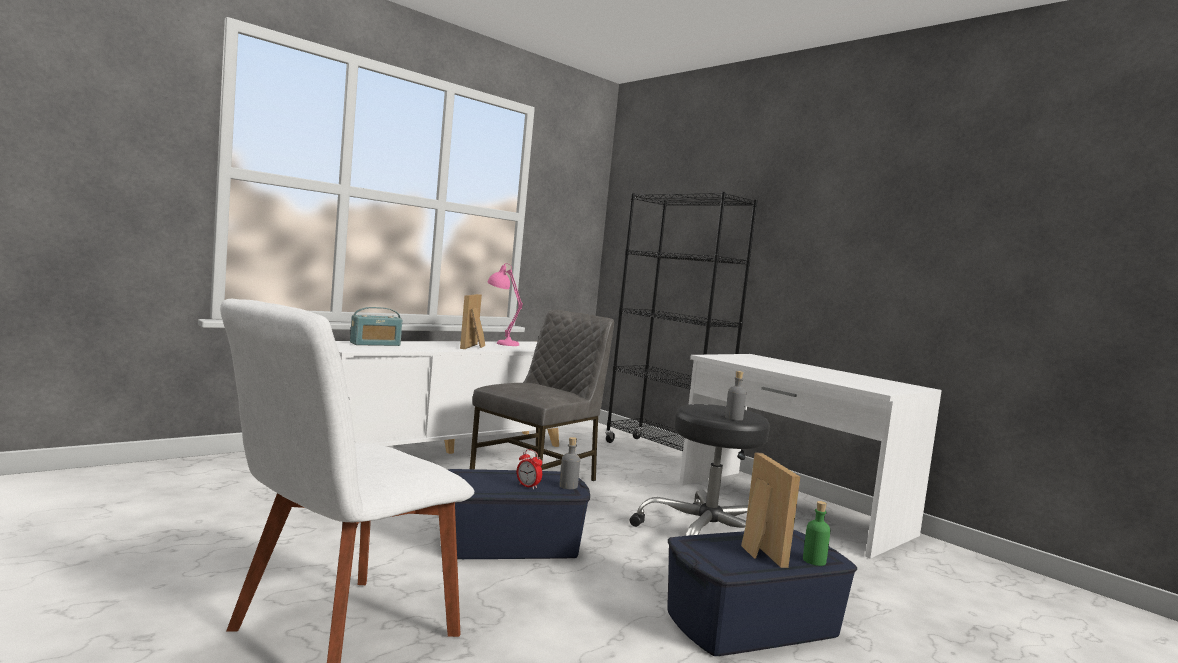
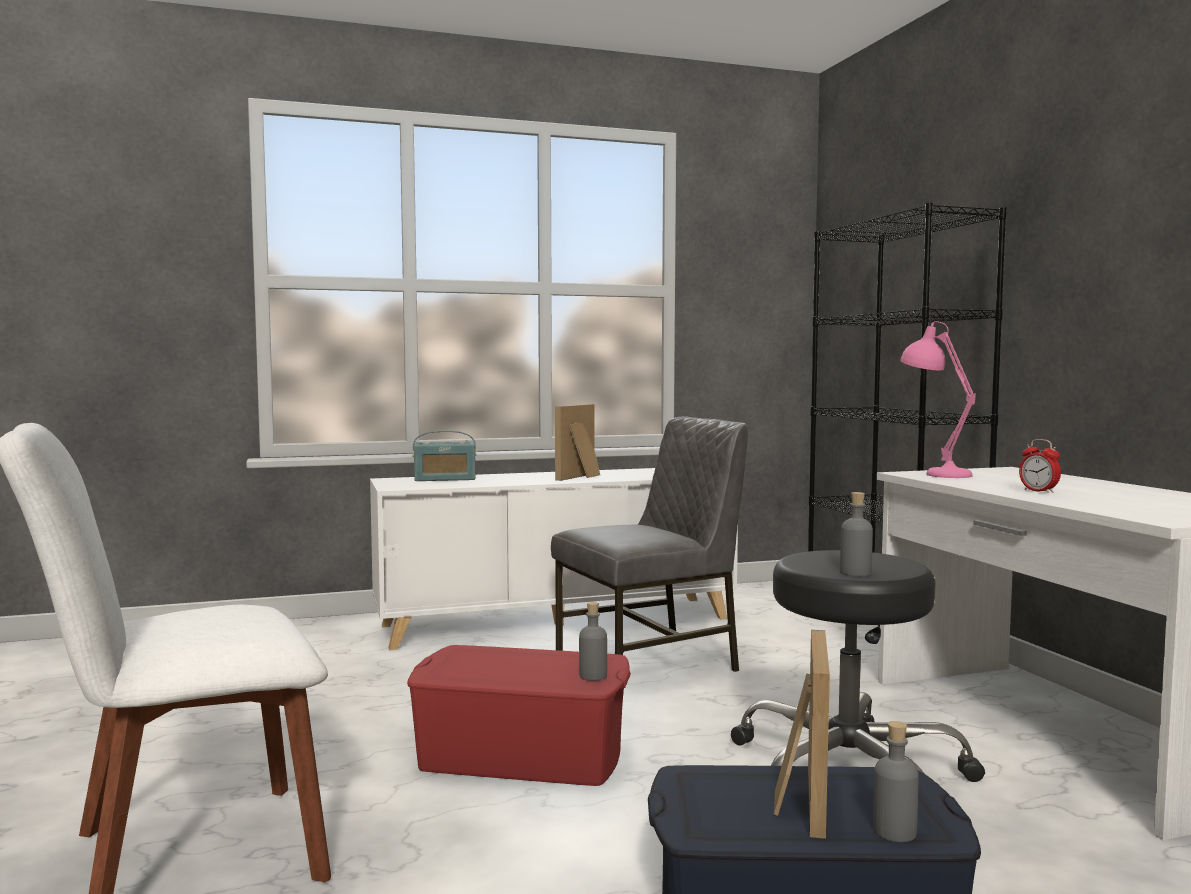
camera: 25 degrees right, 0 degrees up
(501, 343) = (636, 470): pink table lamp -> pink table lamp (934, 473)
(510, 543) = (522, 756): blue storage box -> red storage box
(528, 486) = (533, 673): alarm clock -> alarm clock (1039, 491)
(814, 561) = (894, 831): green bottle -> grey bottle

